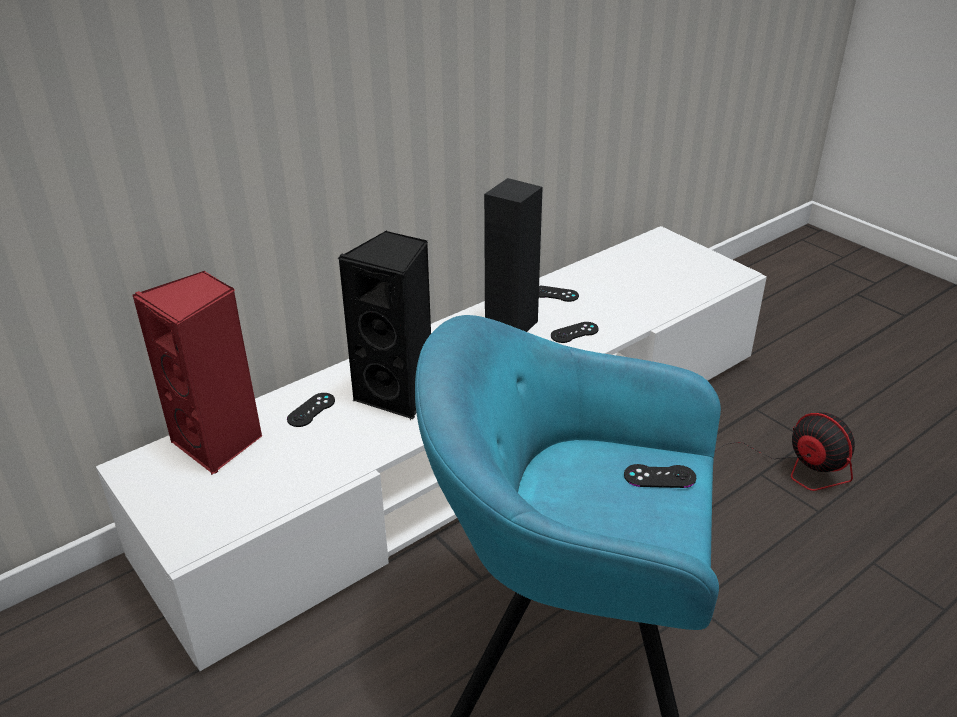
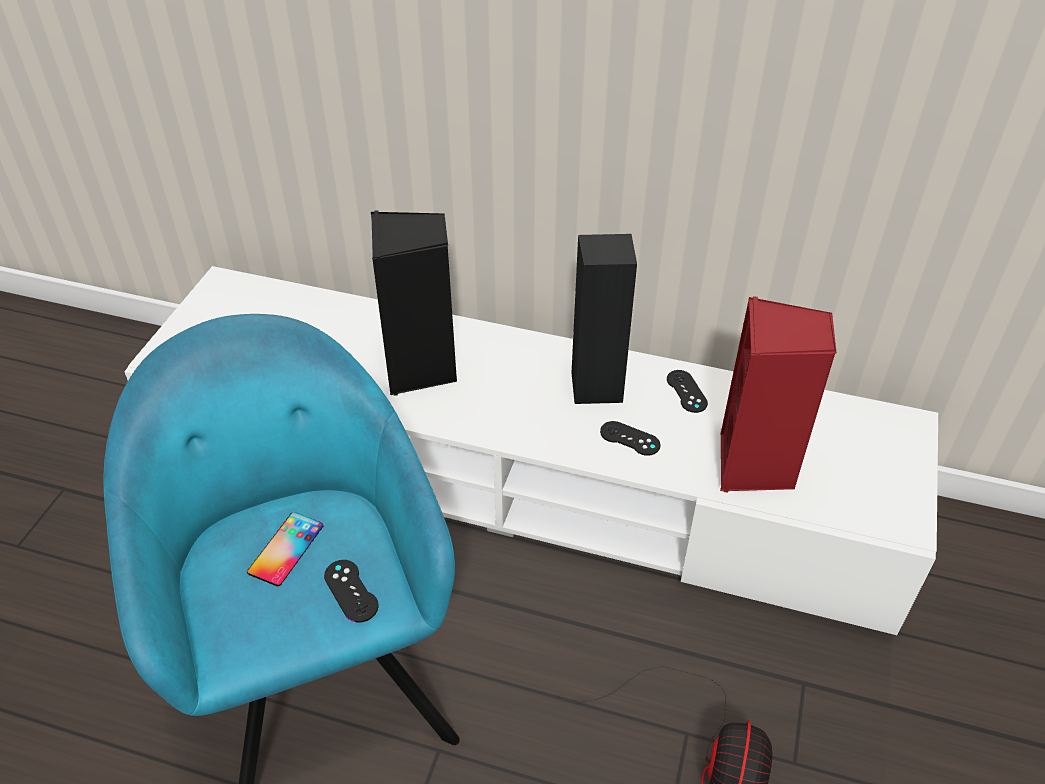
camera: 55 degrees right, 10 degrees up
(220, 443) = (279, 307): red speaker -> red speaker (755, 467)
(311, 410) = (357, 331): black game controller -> none
(586, 497) = (286, 549): none -> phone

